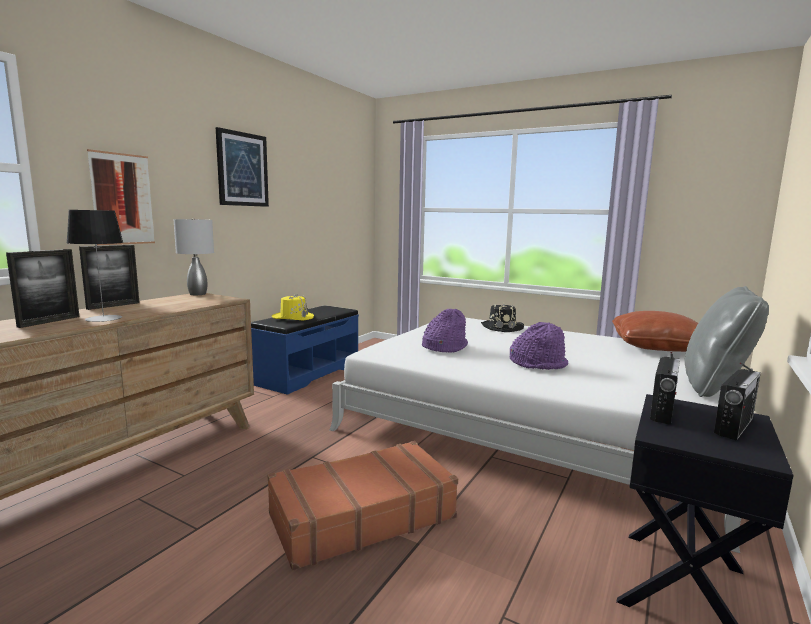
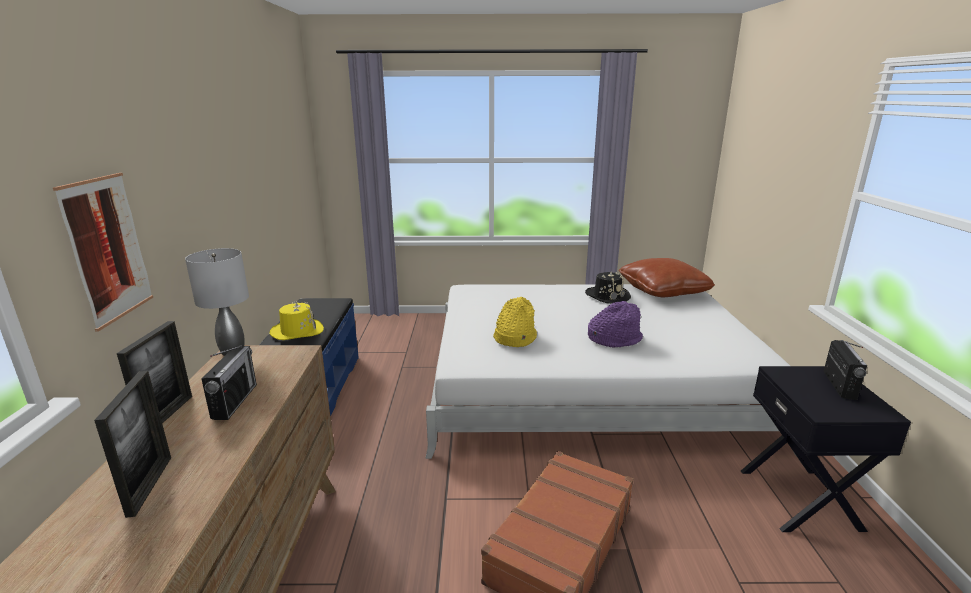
camera: 30 degrees left, 10 degrees up
(103, 318) = (217, 449): table lamp -> none
(242, 169) = (211, 154): picture -> none
(444, 347) = (514, 337): purple hat -> yellow hat
(502, 327) = (526, 293): black hat -> black hat (607, 296)
(662, 411) = (791, 383): radio -> radio (234, 401)
(715, 386) = (746, 330): grey pillow -> none

